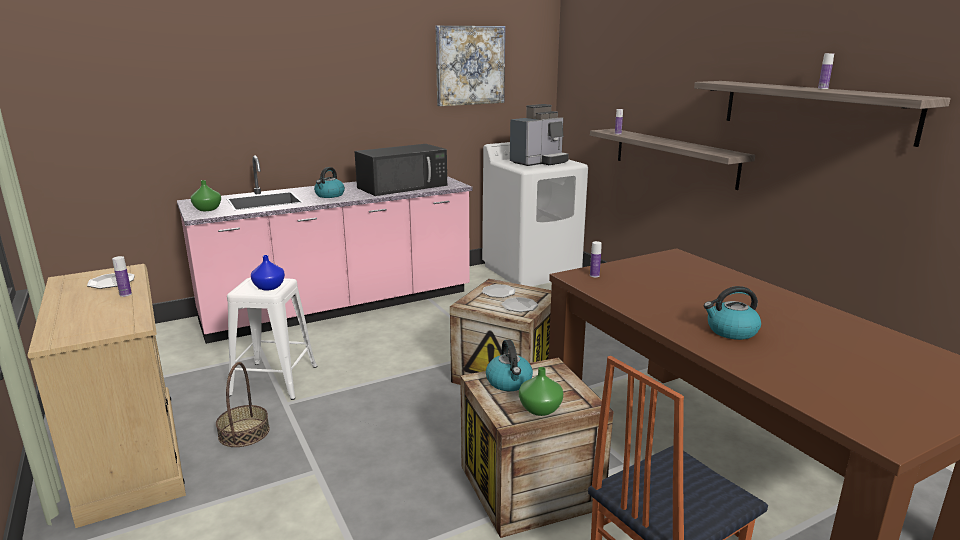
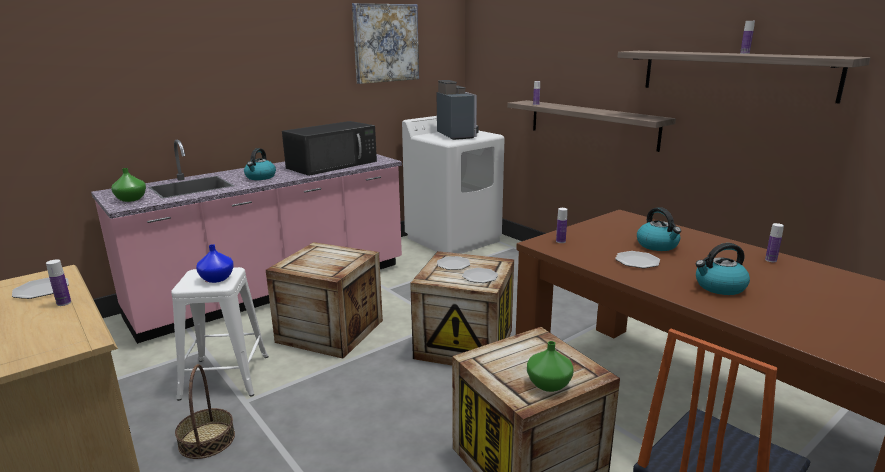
camera: 10 degrees left, 0 degrees up
(381, 349) = (330, 331): none -> crate
(509, 382) = (505, 358): kettle -> kettle (658, 245)
(539, 162) = (458, 135): coffee machine -> coffee machine turned 60 degrees counterclockwise
(661, 300) = (637, 261): none -> plate
(806, 310) = (770, 260): none -> bottle

